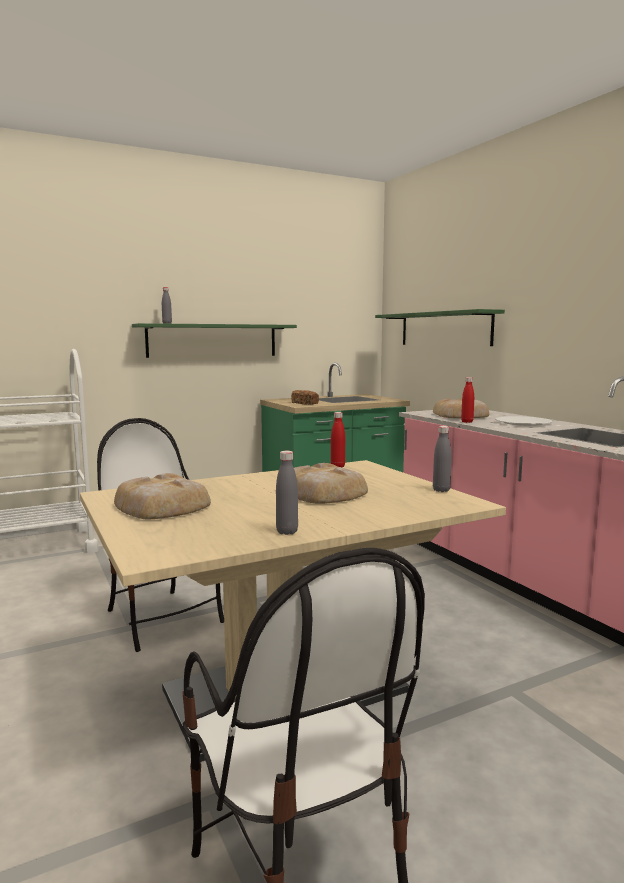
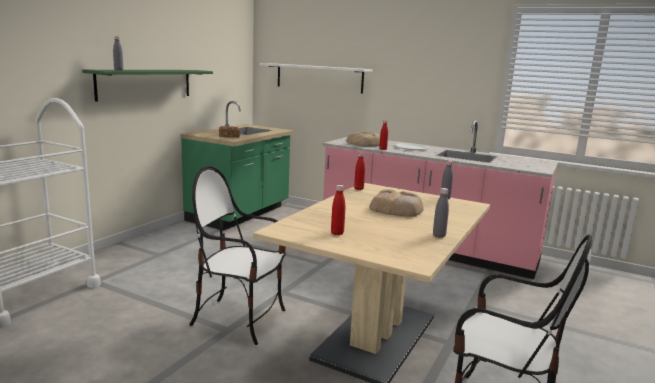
camera: 35 degrees left, 5 degrees up
(162, 507) = (337, 233): bread -> red bottle
(444, 329) = (319, 78): green shelf -> white shelf

